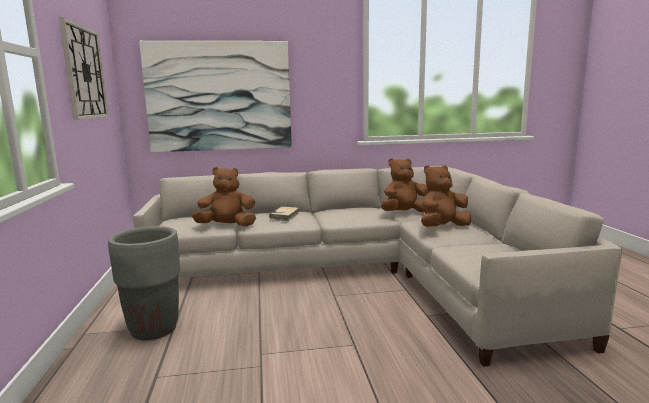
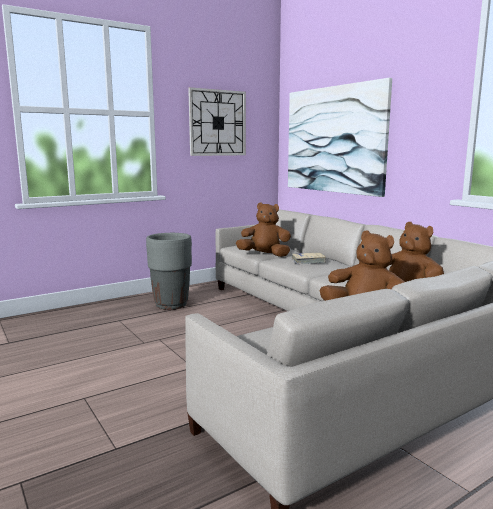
camera: 65 degrees right, 0 degrees up
(227, 226) = (265, 255): brown plush toy -> brown plush toy turned 45 degrees counterclockwise

